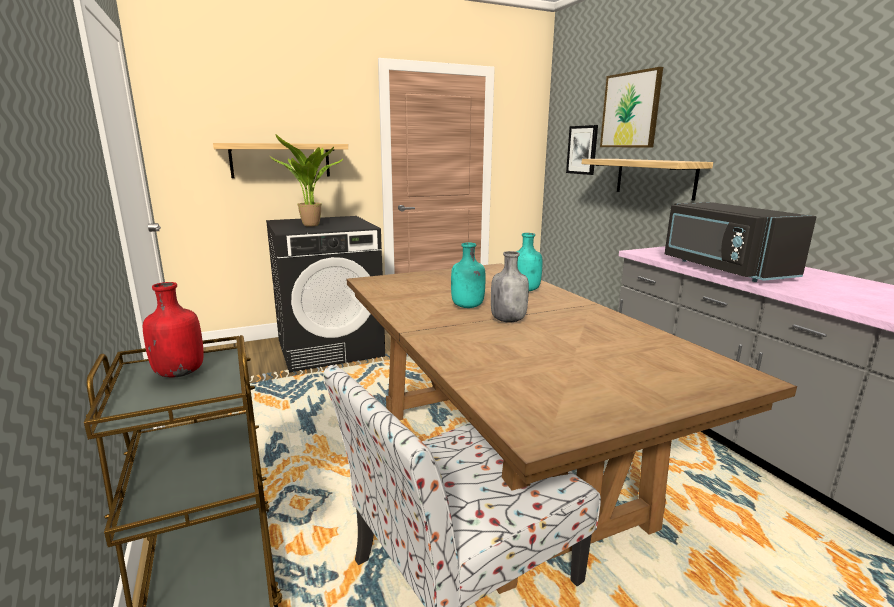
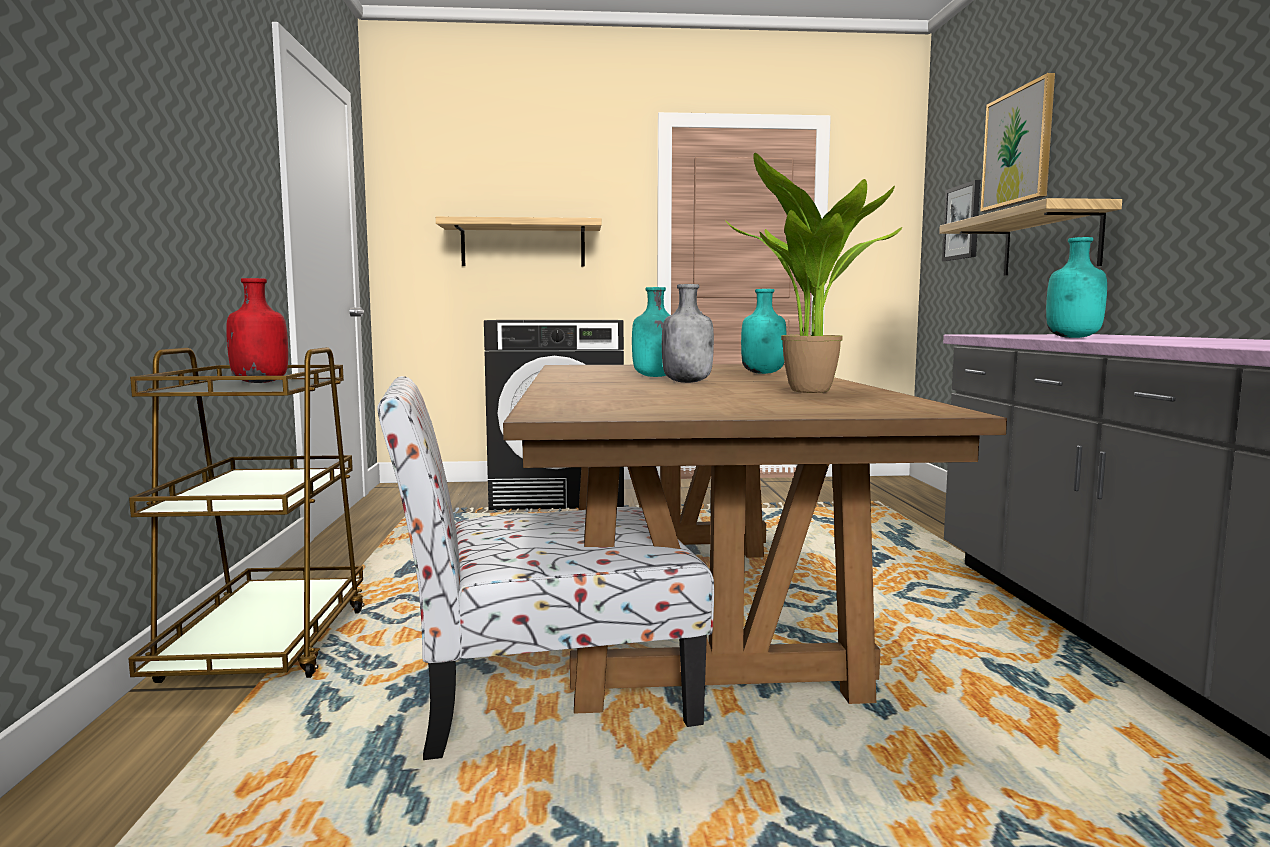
camera: 20 degrees right, 10 degrees down
(312, 226) = (541, 319): potted plant -> potted plant (814, 392)
(722, 269) = (1074, 337): black microwave -> turquoise bottle

